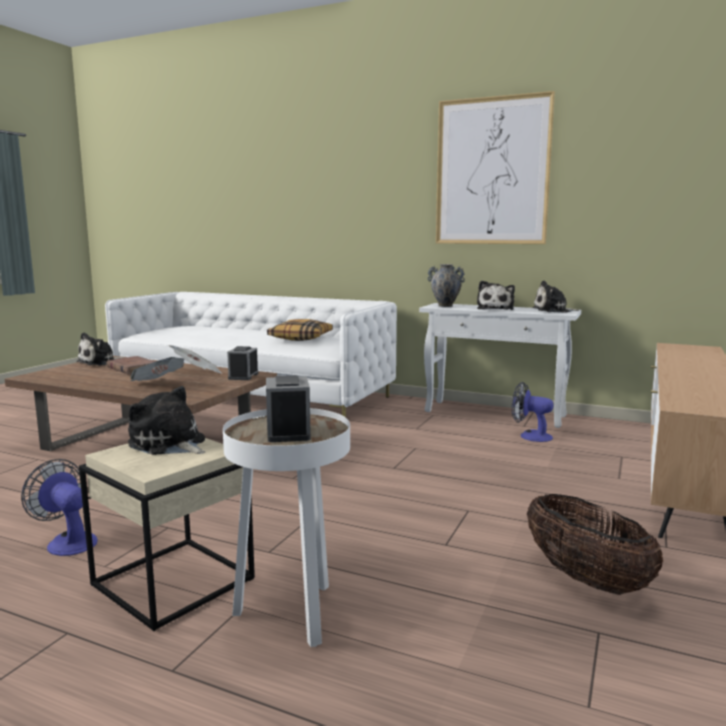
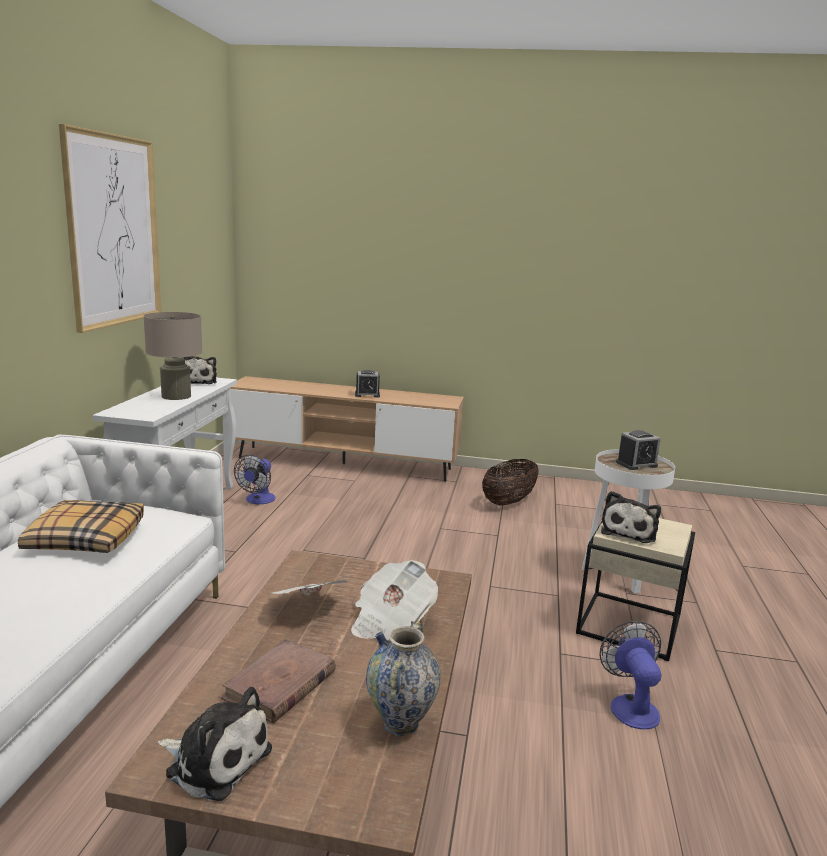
camera: 105 degrees left, 5 degrees up
(67, 541) = (630, 705): fan -> fan turned 150 degrees clockwise
(243, 376) = (320, 568): alarm clock -> alarm clock (367, 394)
(445, 306) = (139, 411): vase -> vase (400, 723)
(495, 309) = (176, 396): plush toy -> beige table lamp

